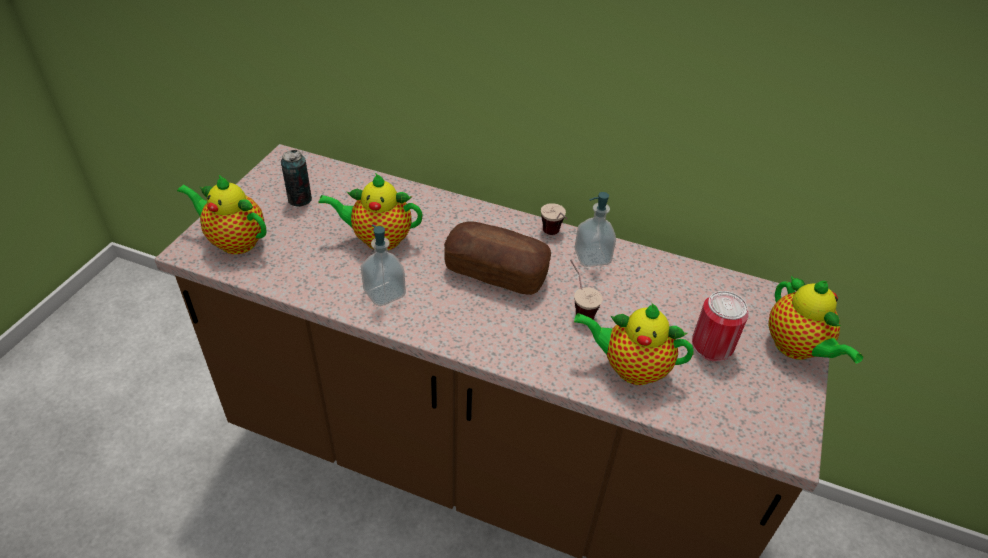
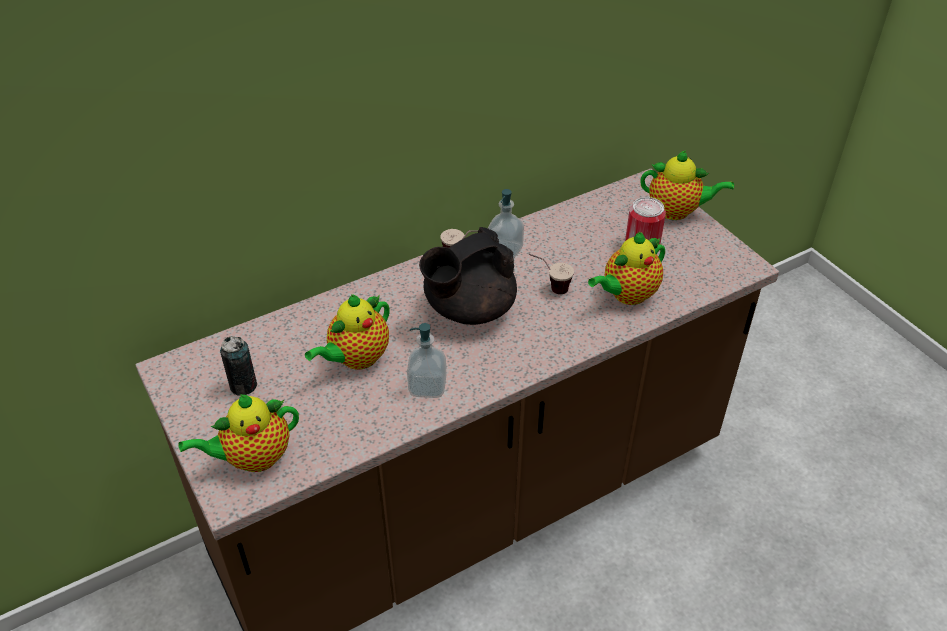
camera: 50 degrees left, 0 degrees up
(496, 272) = (468, 309): bread -> black teapot

